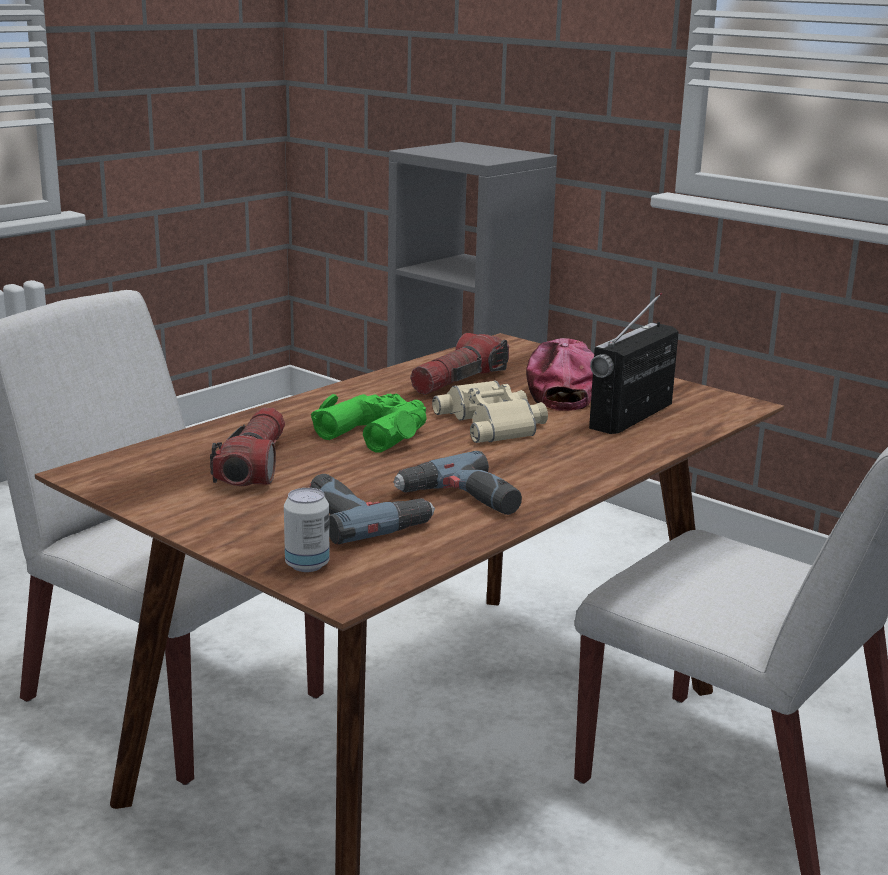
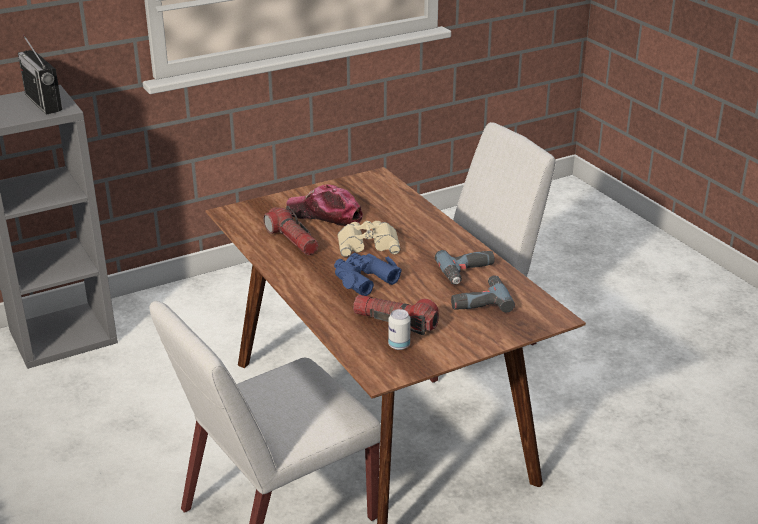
camera: 70 degrees left, 10 degrees up
(307, 565) = (527, 323): can -> can (399, 345)
(376, 432) = (363, 279): green binoculars -> blue binoculars
(631, 417) = (379, 206): radio -> radio (43, 102)

